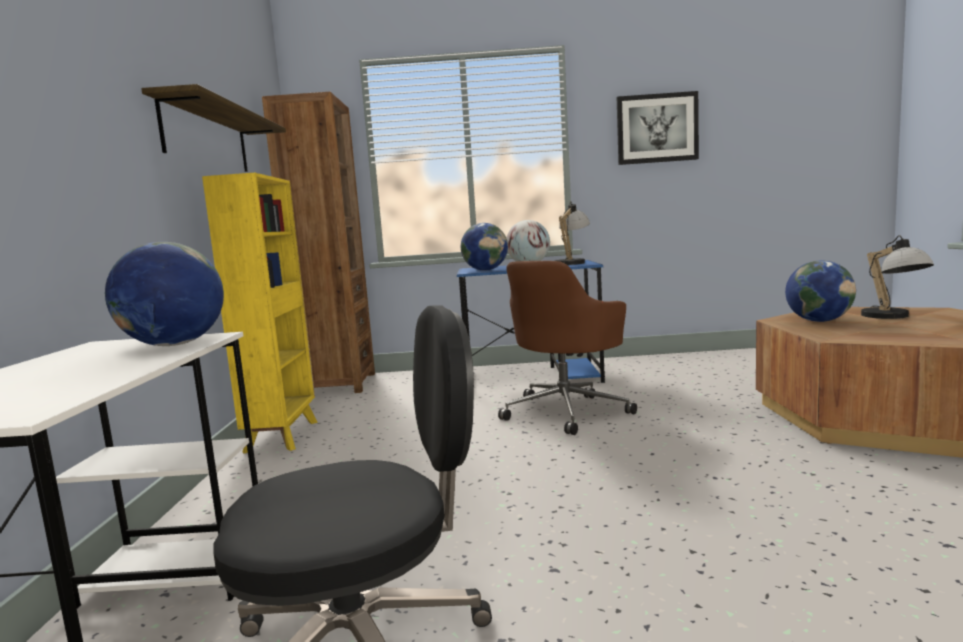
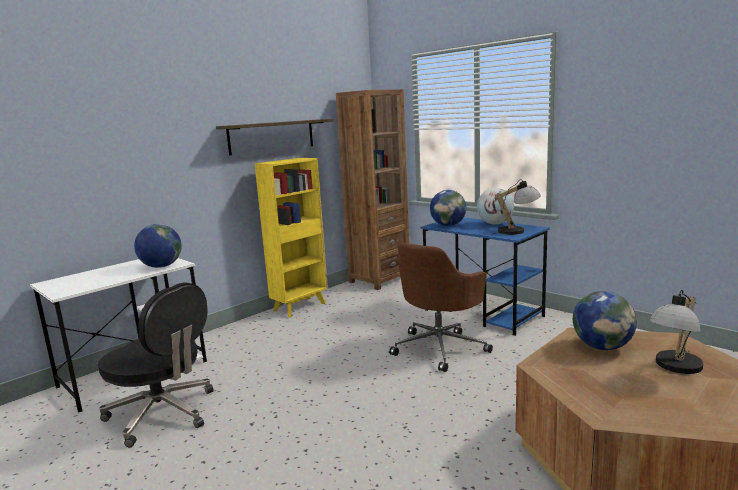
camera: 45 degrees right, 5 degrees up
(567, 411) = (440, 348): brown office chair -> brown office chair turned 45 degrees counterclockwise
(657, 128) = (640, 109): picture -> none

